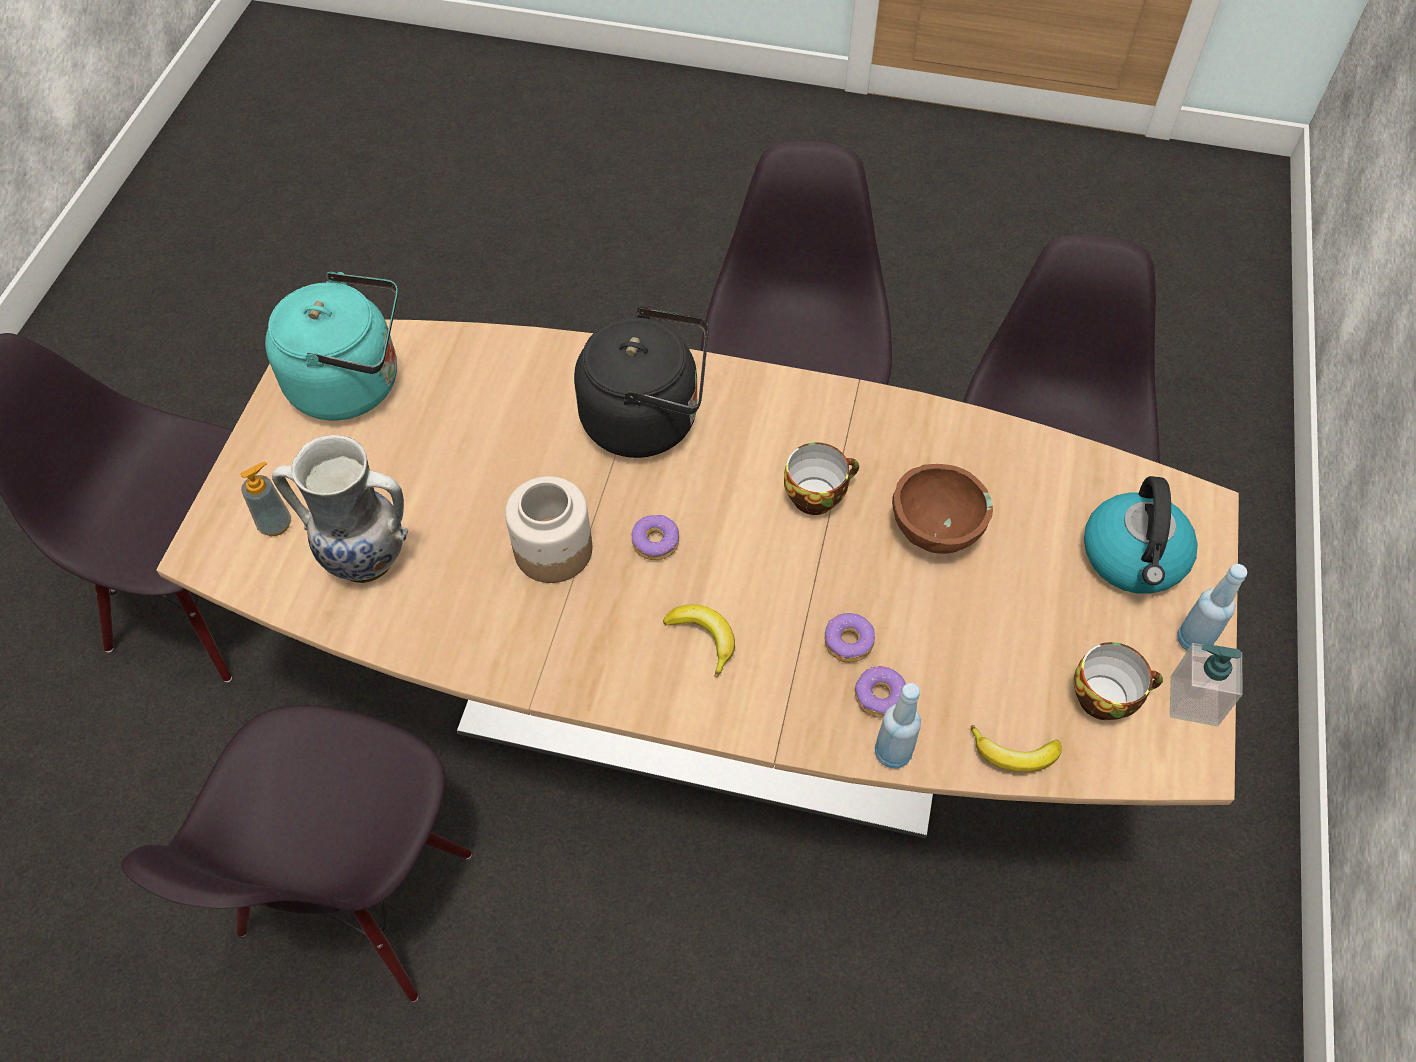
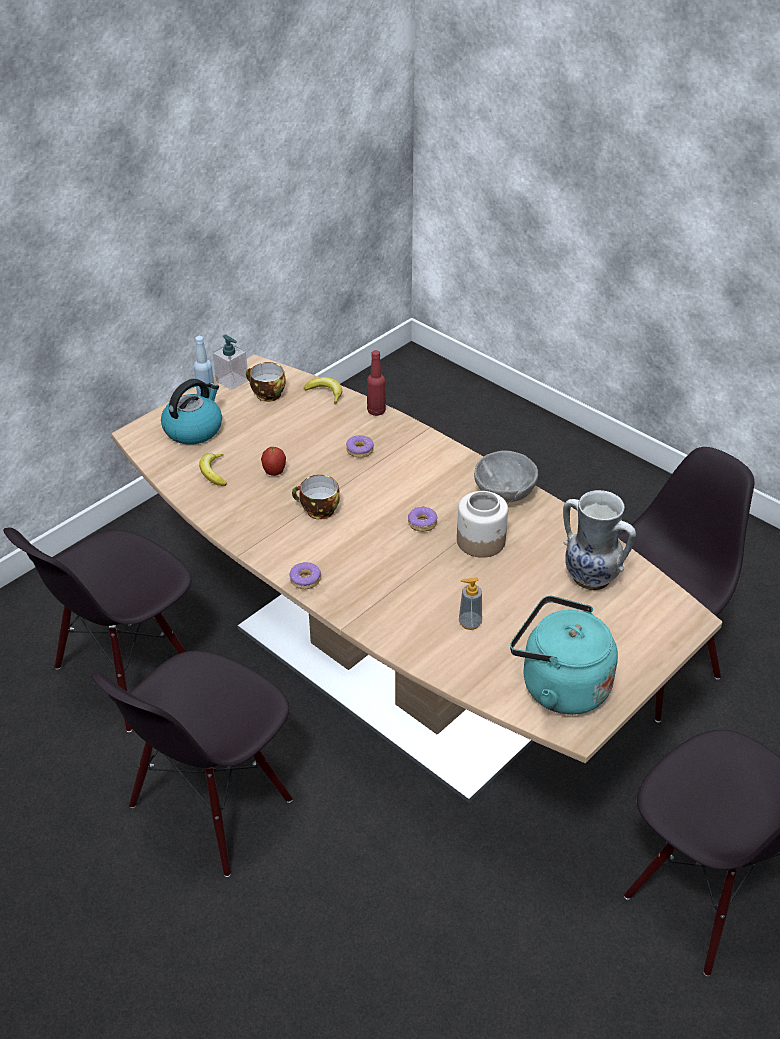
camera: 150 degrees left, 15 degrees down
(275, 524) = (640, 617): soap dispenser -> soap dispenser (470, 623)
(562, 660) = (505, 494): none -> grey bowl
(648, 419) = (380, 584): black kettle -> none
(704, 638) = (428, 477): banana -> banana (213, 473)
(879, 696) = (364, 429): donut -> donut (305, 580)
(892, 753) = (376, 411): blue bottle -> red bottle
(935, 532) = (274, 473): brown bowl -> apple

